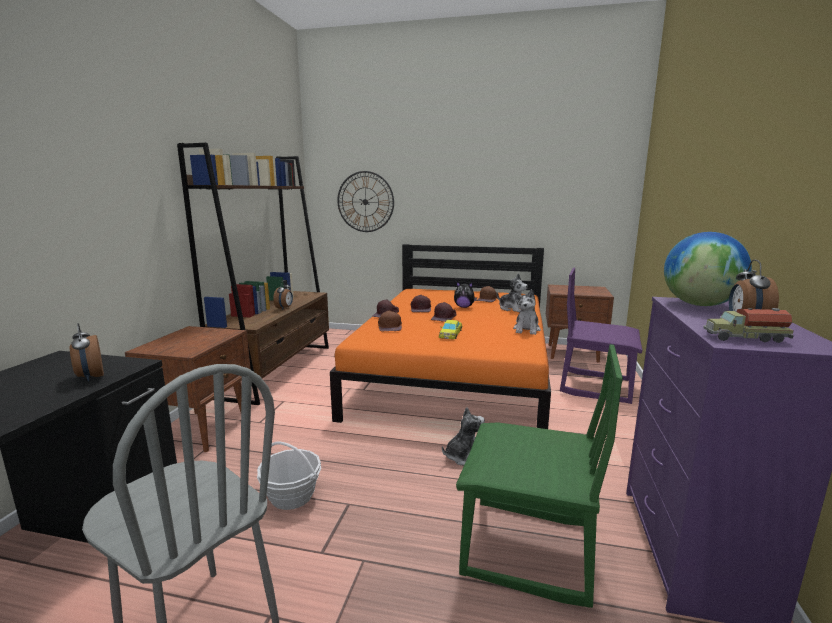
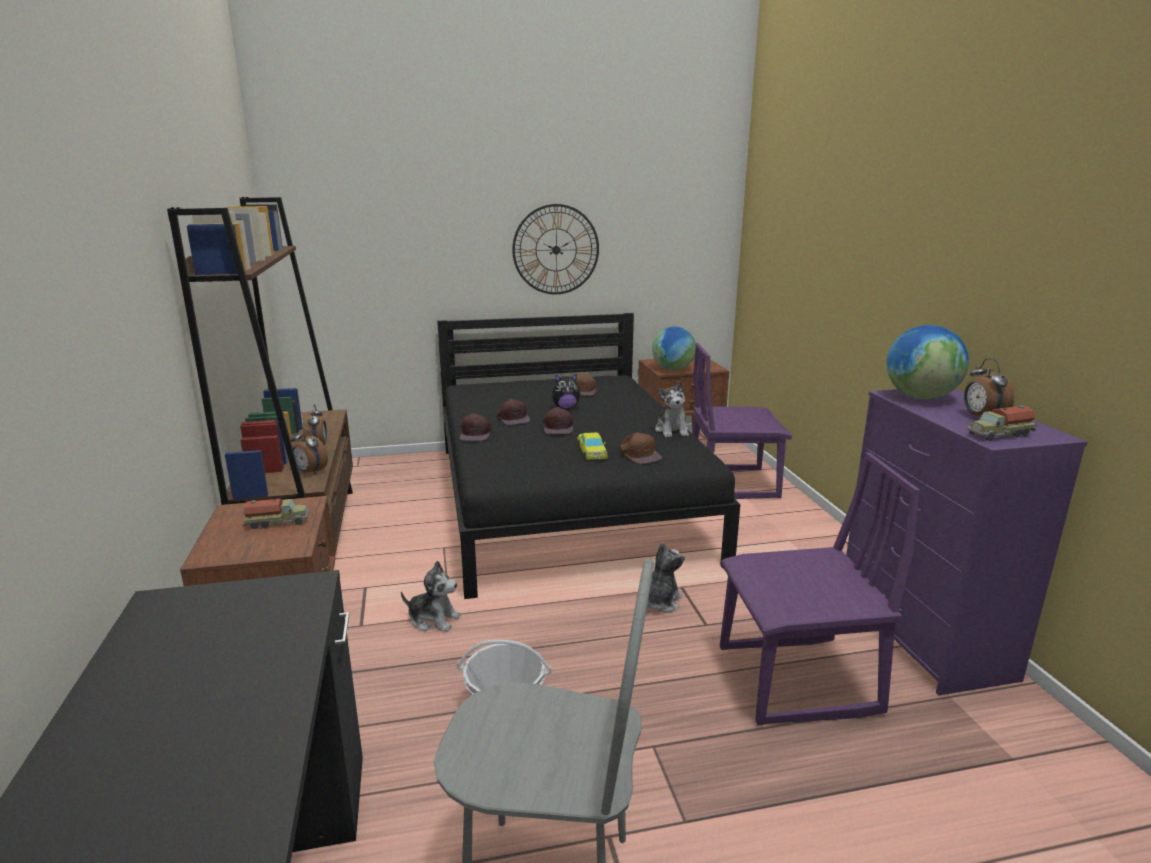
camera: 25 degrees left, 5 degrees up
(90, 377) = (280, 618): alarm clock -> alarm clock (310, 472)
(201, 338) = (277, 522): none -> toy truck
(365, 202) = (371, 259): wall clock -> wall clock (556, 250)
(390, 327) = (506, 453): brown cap -> brown cap (639, 455)
(455, 375) = (566, 500): orange bed -> black bed
(512, 308) = (624, 402): plush toy -> plush toy (433, 619)
(528, 550) = (798, 681): green chair -> purple chair
(566, 292) = (673, 369): none -> globe

